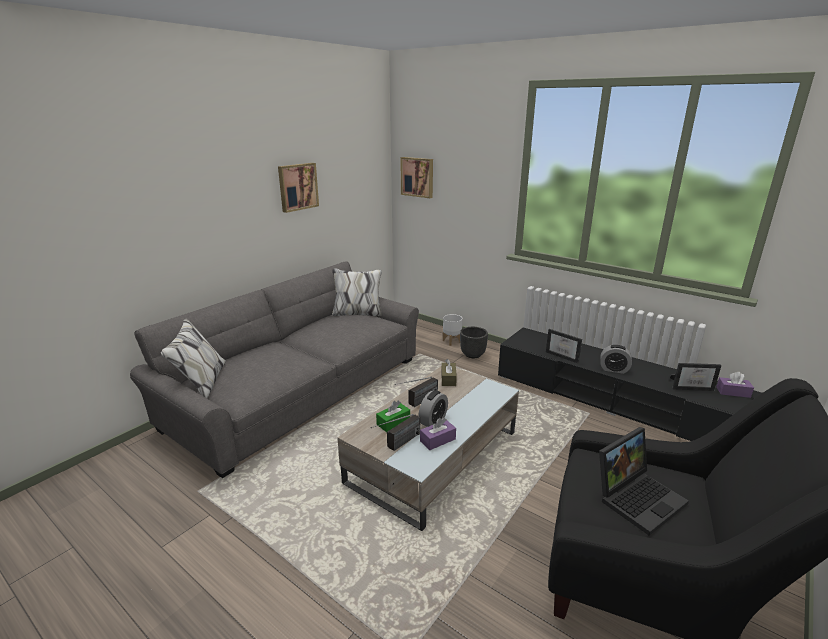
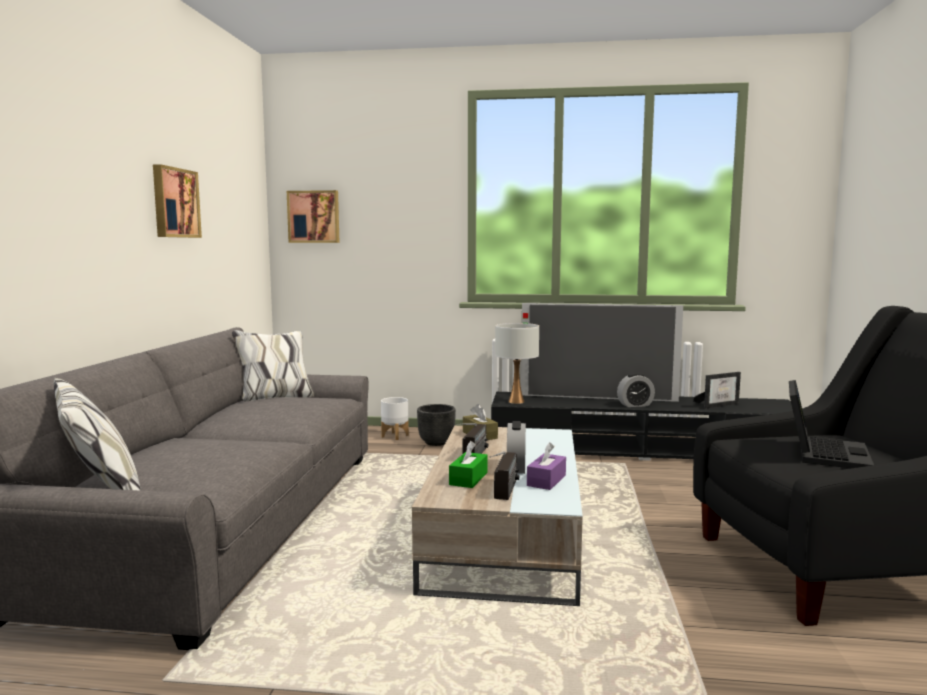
camera: 30 degrees left, 15 degrees down
(523, 343) = (516, 401): none -> white table lamp
(564, 356) = (573, 404): picture frame -> none
(592, 353) = (598, 398): none -> television
(733, 392) = (753, 402): purple tissue box -> none

